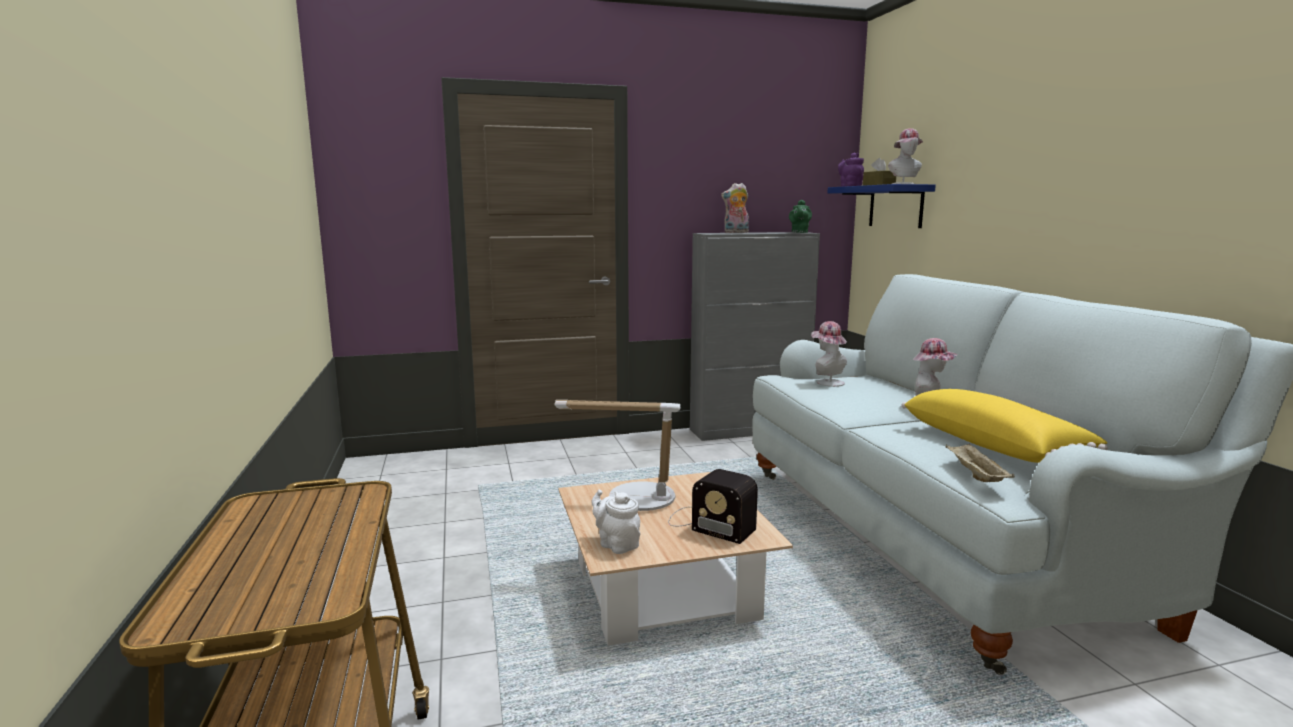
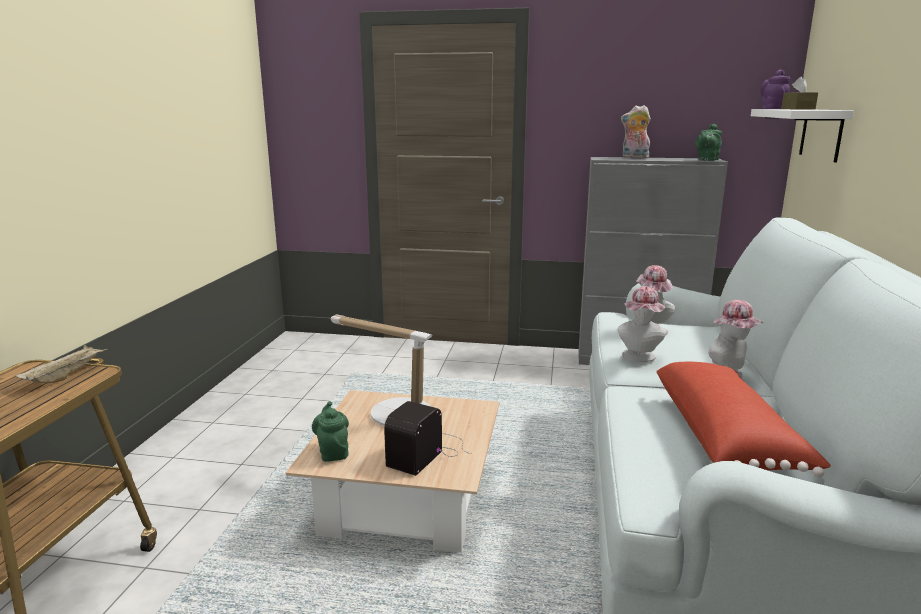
camera: 25 degrees right, 5 degrees up
(616, 544) = (333, 452): white teapot -> green teapot
(708, 523) = (428, 451): radio -> radio turned 60 degrees clockwise
(896, 206) = (821, 134): blue shelf -> white shelf
(905, 184) = (819, 109): hat -> hat (639, 357)
(975, 475) = (648, 468): beige tray -> beige tray (66, 376)
(993, 445) = (726, 437): yellow pillow -> red pillow

